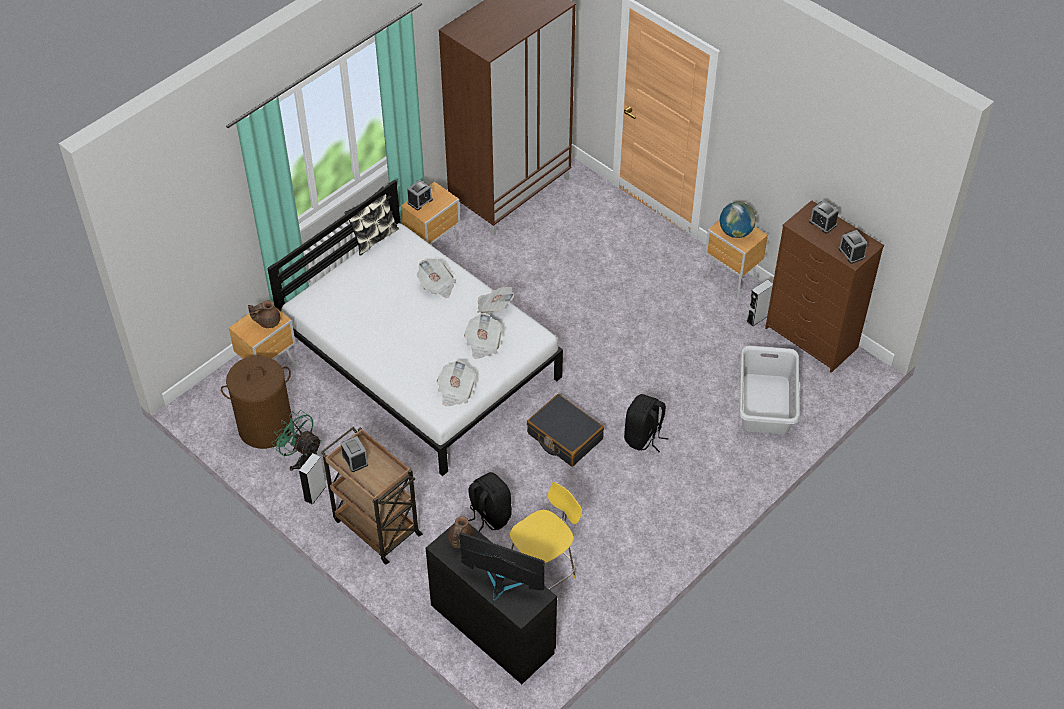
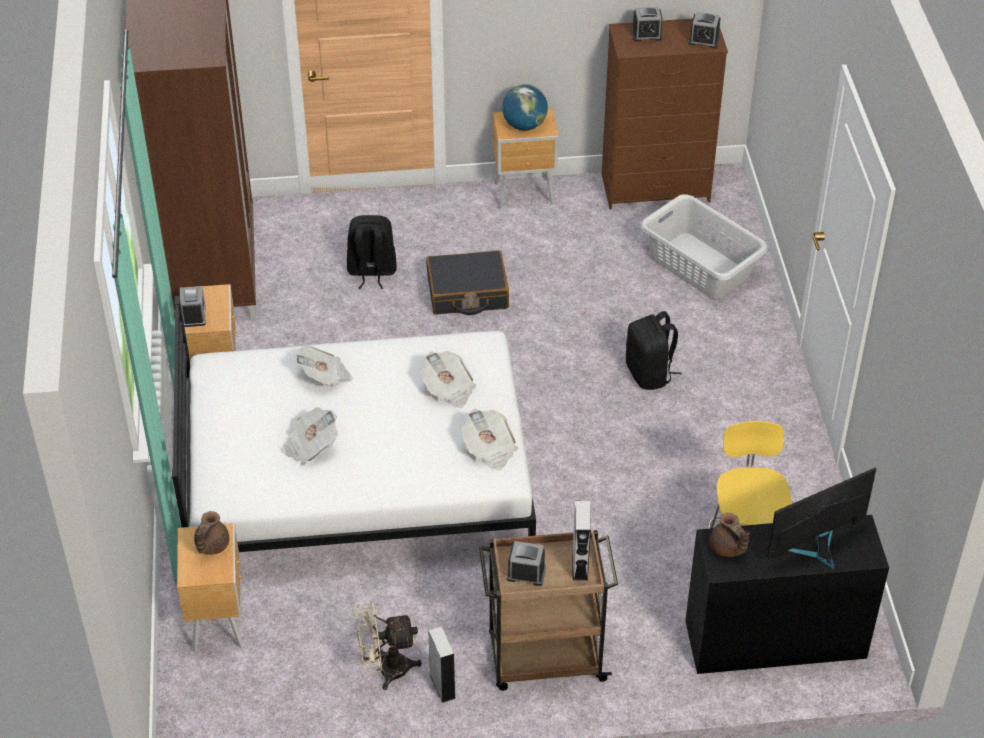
camera: 50 degrees left, 5 degrees down
(265, 427) = (298, 676): brown laundry basket -> none
(303, 461) = (385, 669): green fan -> beige fan
(373, 238) = (191, 387): pillow -> none
(489, 516) = (627, 553): black backpack -> black backpack (371, 271)
(494, 306) = (408, 351): newspaper -> newspaper (310, 446)
(564, 437) = (586, 431): black suitcase -> black suitcase (467, 293)
(757, 318) = (591, 206): grey speaker -> grey speaker (580, 565)

